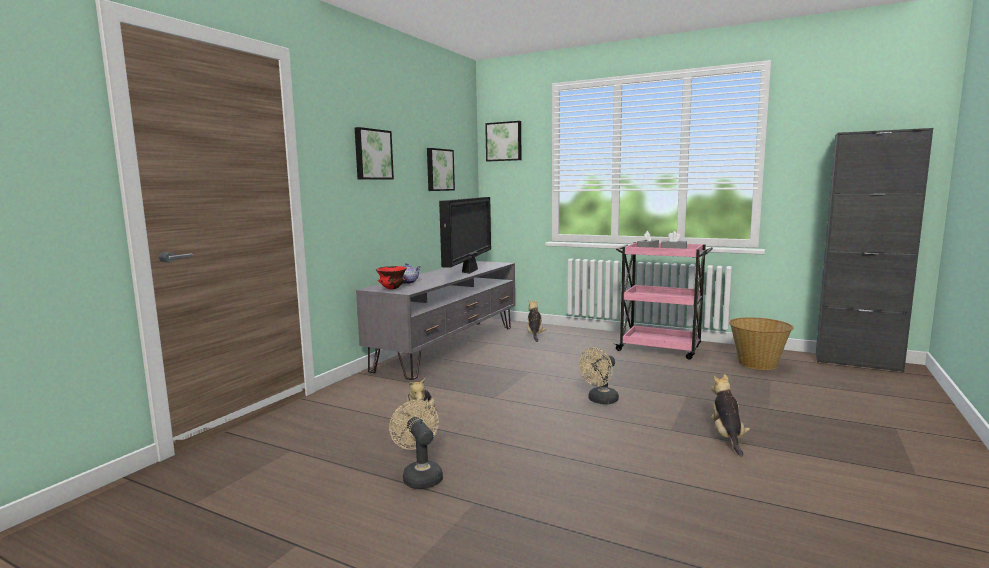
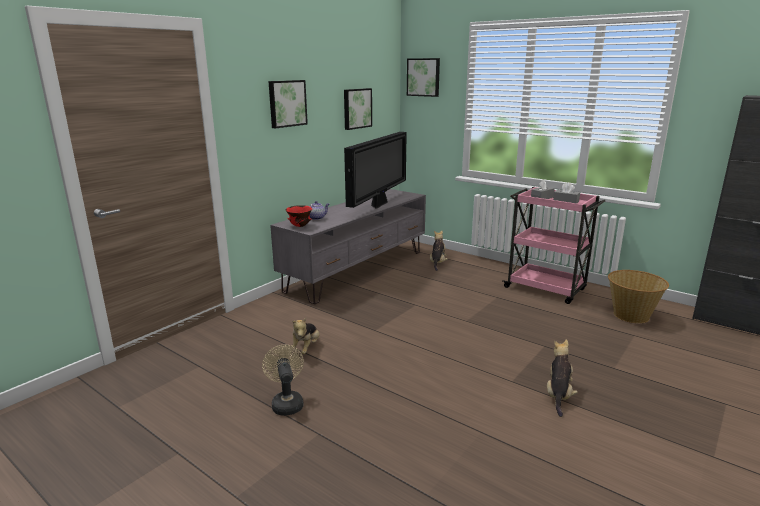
camera: 10 degrees right, 10 degrees up
(600, 401) = (463, 343): beige fan -> none

